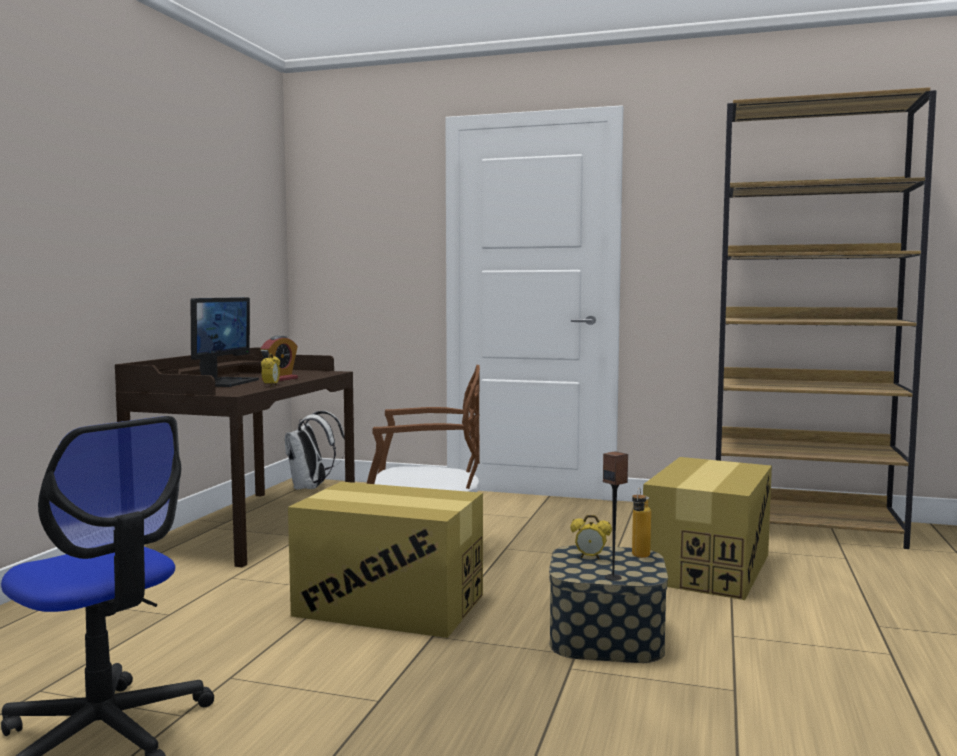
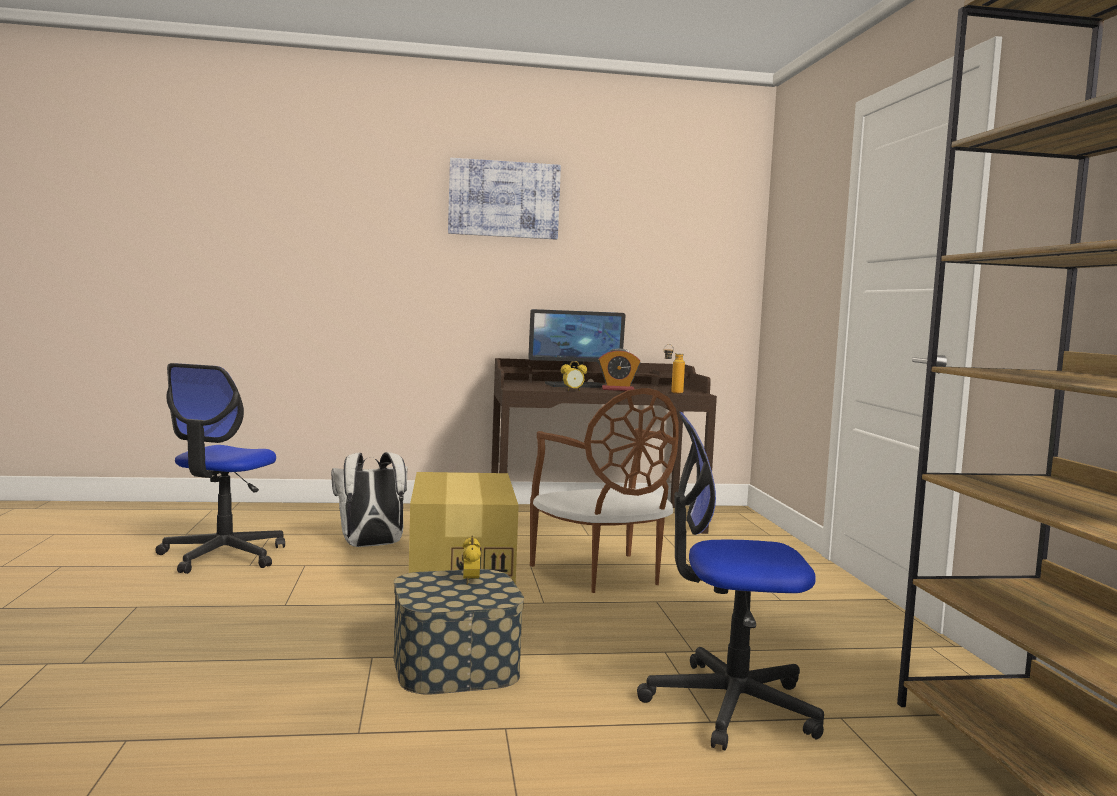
camera: 65 degrees right, 0 degrees up
(103, 156) = (504, 199): none -> picture
(311, 487) = (725, 515): white backpack -> white backpack (370, 546)
(613, 577) = (416, 592): speaker -> none
(639, 557) = (488, 598): bottle -> bottle (672, 392)
(707, 568) = (730, 705): cardboard box -> office chair

